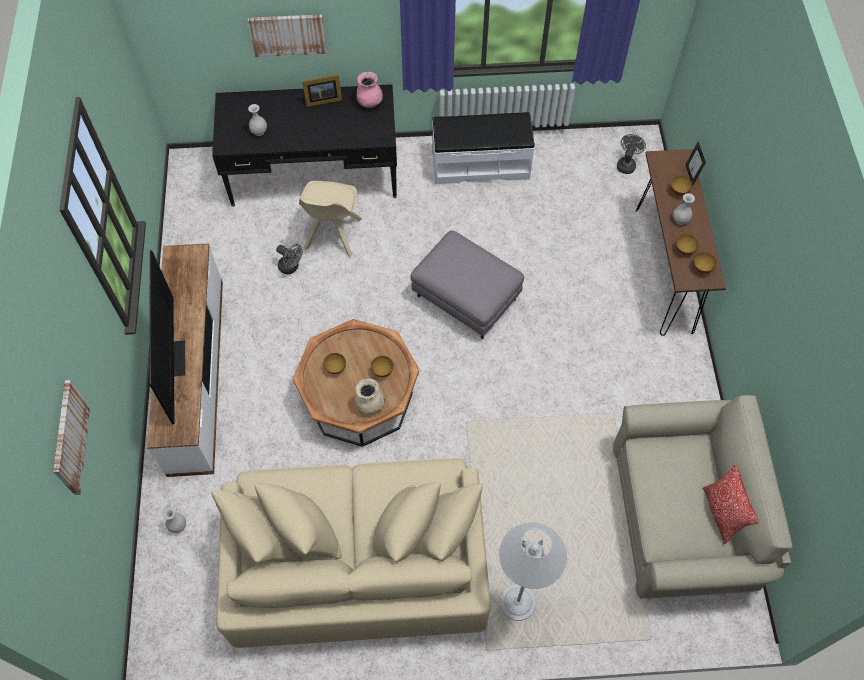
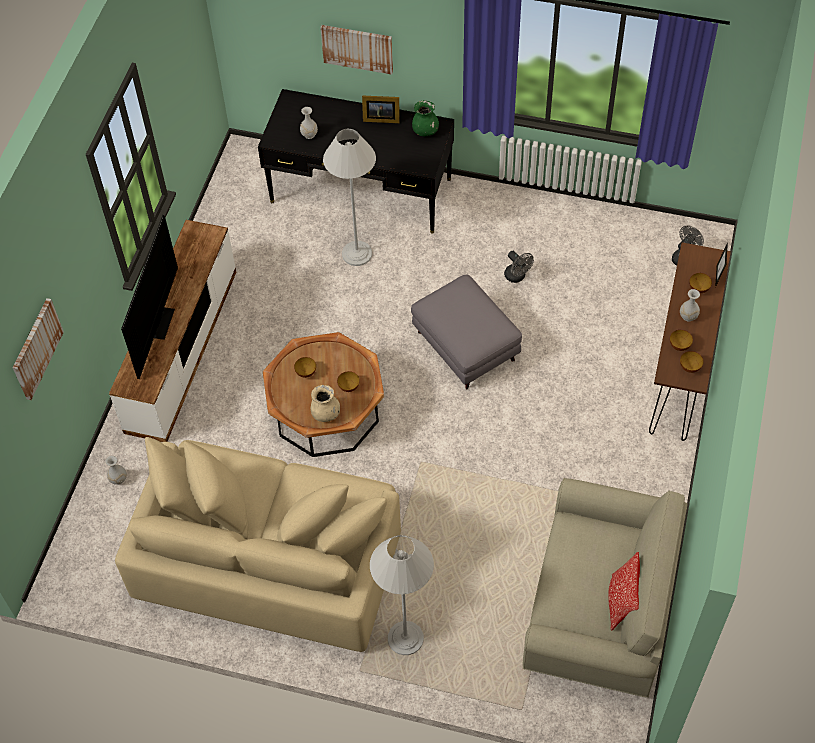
camera: 20 degrees right, 5 degrees down
(291, 267) = (306, 274): grey fan -> grey fan (517, 277)
(332, 235) = (357, 254): beige chair -> white floor lamp
(369, 102) = (425, 131): pink vase -> green vase
(480, 164) = (531, 221): white bench -> none

